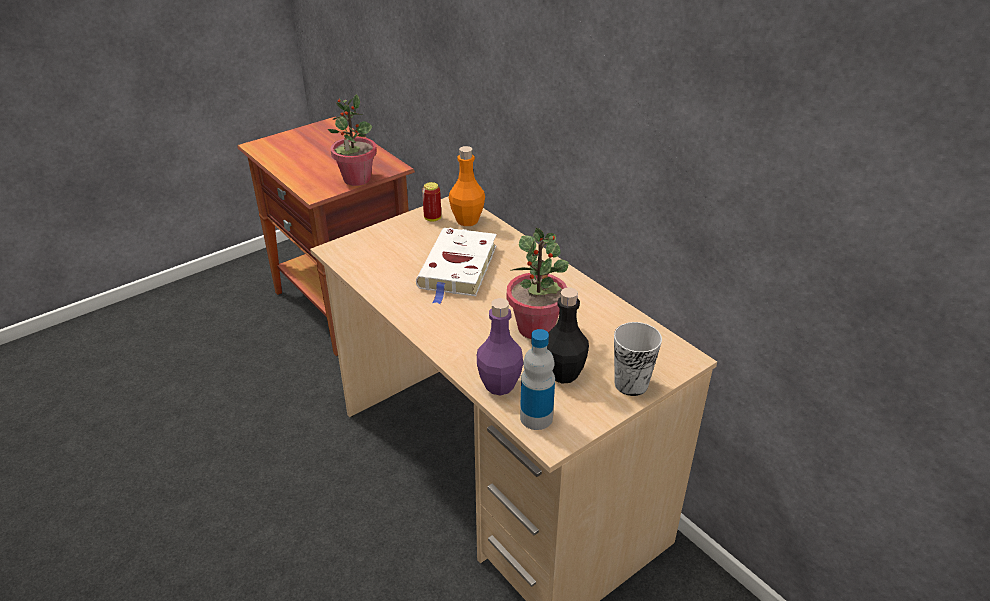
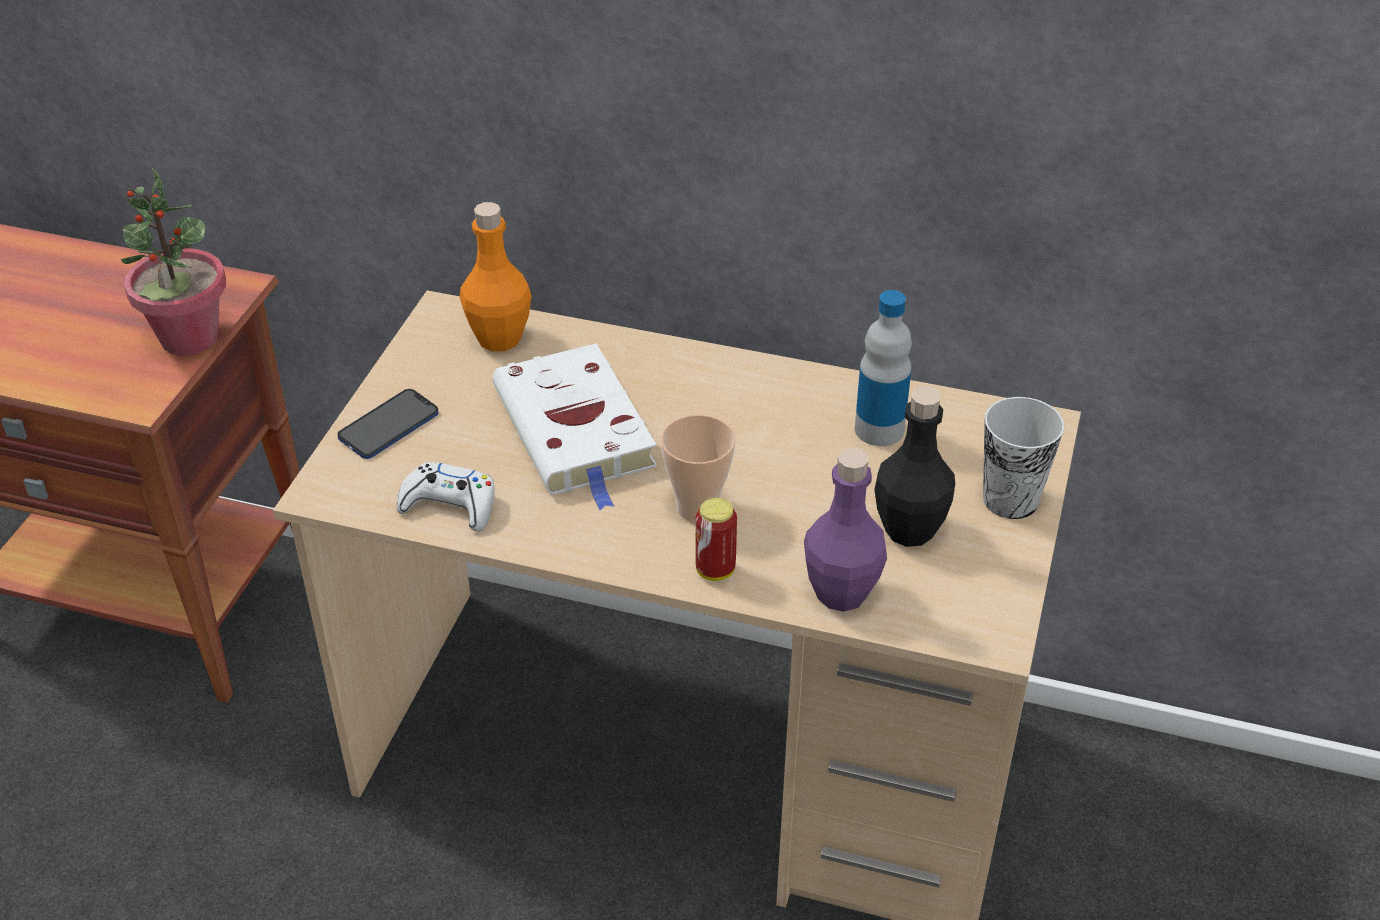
camera: 35 degrees left, 5 degrees up
(375, 275) = (450, 505): none -> white game controller
(386, 236) = (389, 426): none -> phone
(432, 218) = (435, 359): can -> can (715, 570)
(475, 320) = (697, 508): none -> cup
(536, 328) = (799, 476): potted plant -> none
(536, 418) = (940, 615): bottle -> bottle (879, 429)

